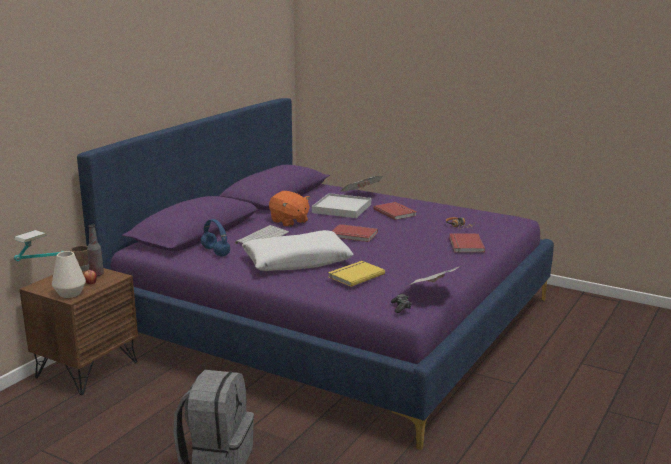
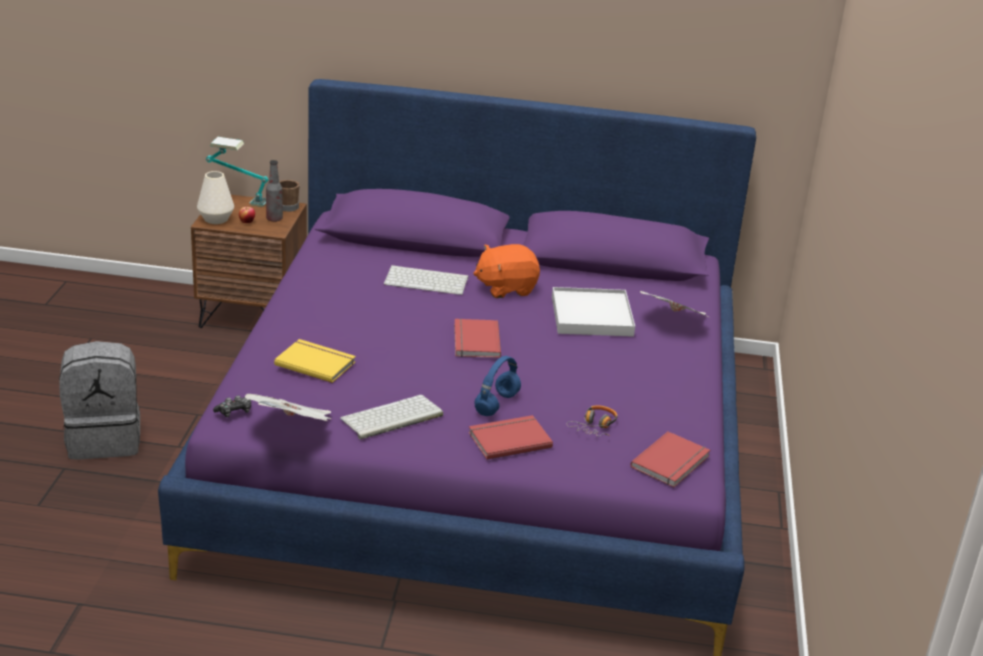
camera: 65 degrees right, 10 degrees up
(215, 252) = (354, 262): blue headphones -> blue headphones (497, 404)
(289, 221) = (506, 288): orange plush toy -> orange plush toy turned 45 degrees clockwise
(297, 261) = (354, 318): white pillow -> none
(396, 212) = (614, 362): red book -> red book (672, 462)
(430, 267) = (391, 418): none -> keyboard

